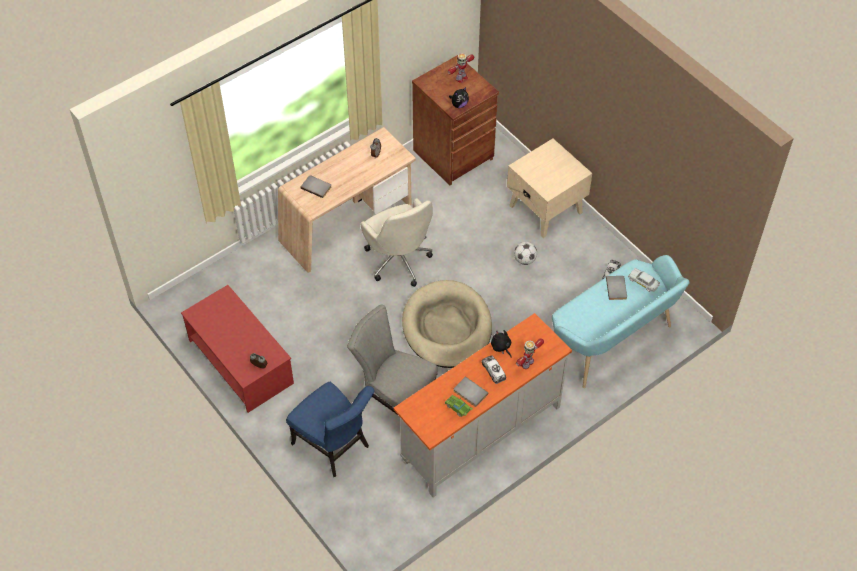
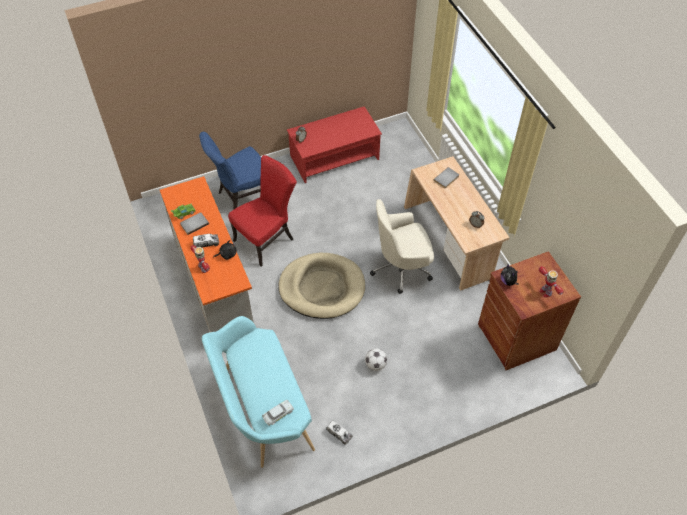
camera: 105 degrees right, 0 degrees up
(394, 399) = (267, 238): grey chair -> red chair
(546, 209) = (431, 400): beige nightstand -> none
(617, 288) = (279, 389): grey book -> none

